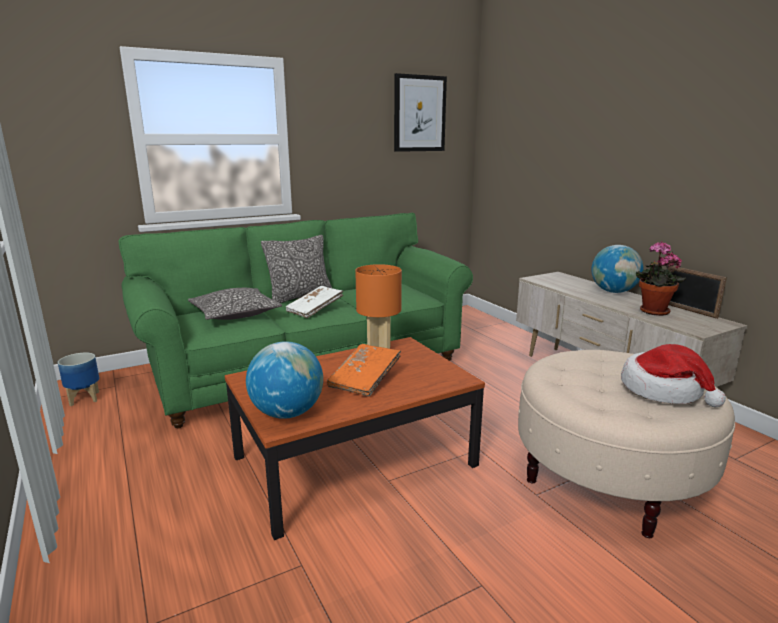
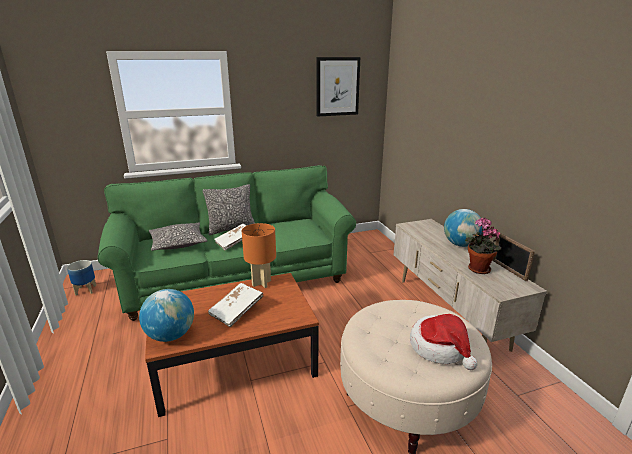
camera: 10 degrees right, 5 degrees up
(365, 380) = (236, 311): orange book -> white book

